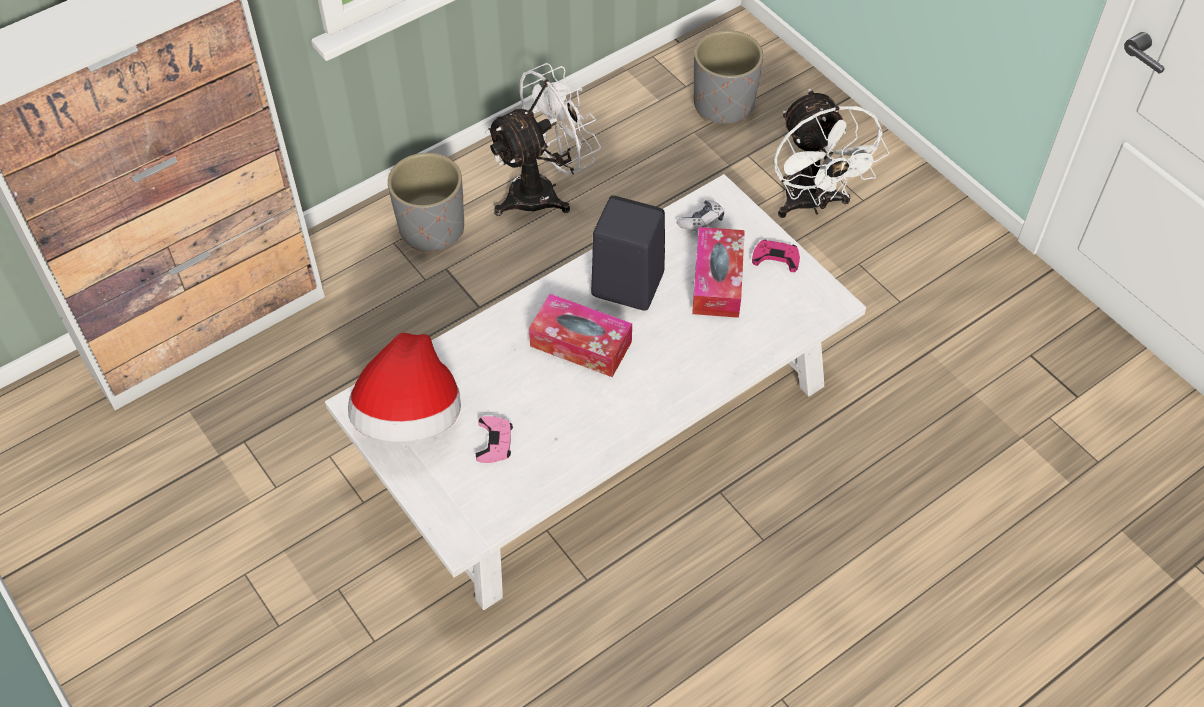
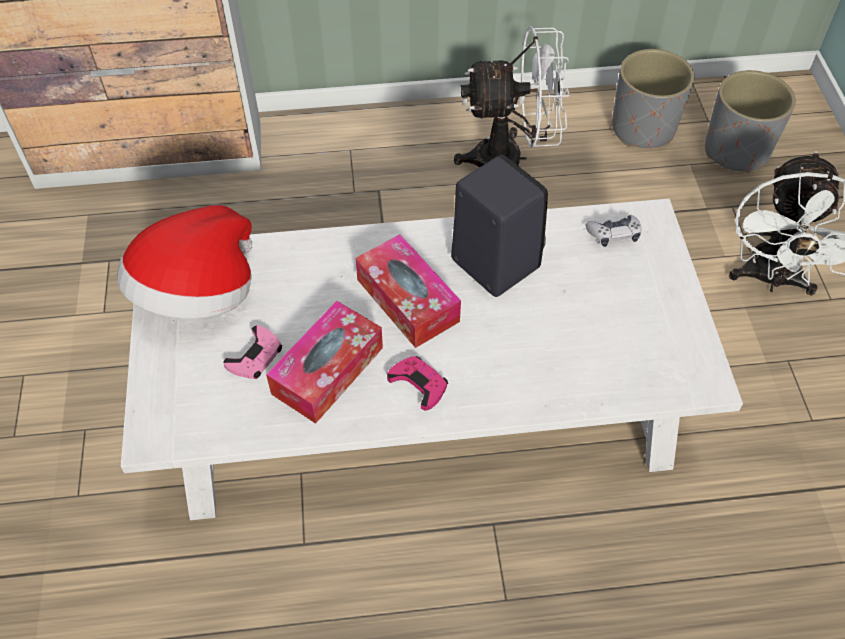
camera: 30 degrees right, 0 degrees up
(431, 229) = (390, 152): grey planter -> grey planter (642, 129)
(717, 281) = (591, 301): tissue box -> tissue box (327, 370)
(776, 258) = (671, 305): pink game controller -> pink game controller (419, 384)

